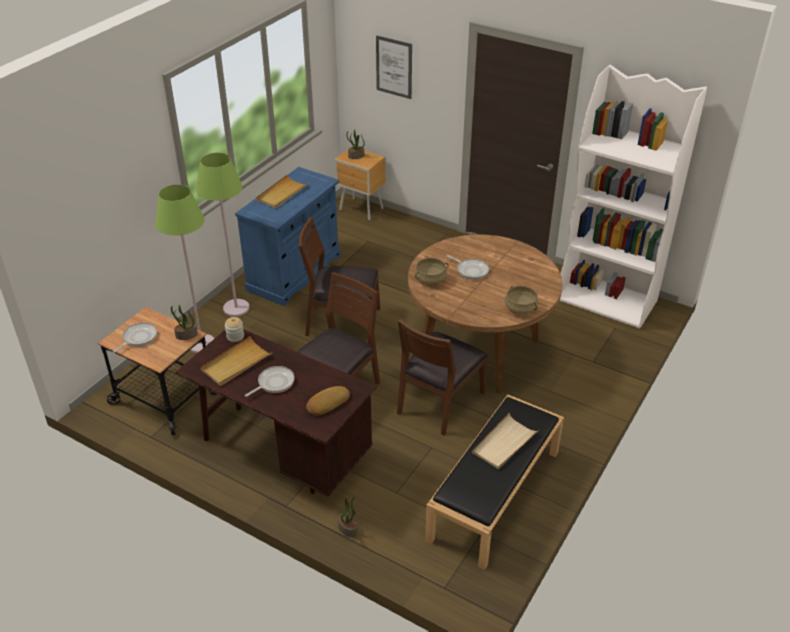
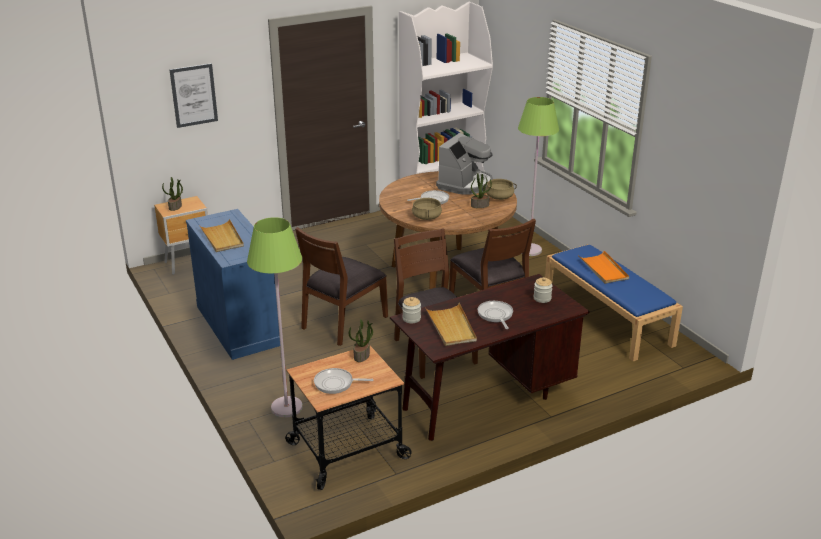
camera: 60 degrees left, 10 degrees down
(138, 338) = (336, 384): frying pan -> frying pan turned 60 degrees counterclockwise
(236, 308) = (254, 372): green floor lamp -> green floor lamp (529, 250)
(327, 403) = (542, 298): bread -> jar
(348, 529) = (598, 392): potted plant -> potted plant (480, 205)
(494, 495) = (607, 318): black bench -> blue bench
(504, 443) = (603, 269): beige tray -> orange tray
(528, 277) = (465, 184): none -> coffee machine

